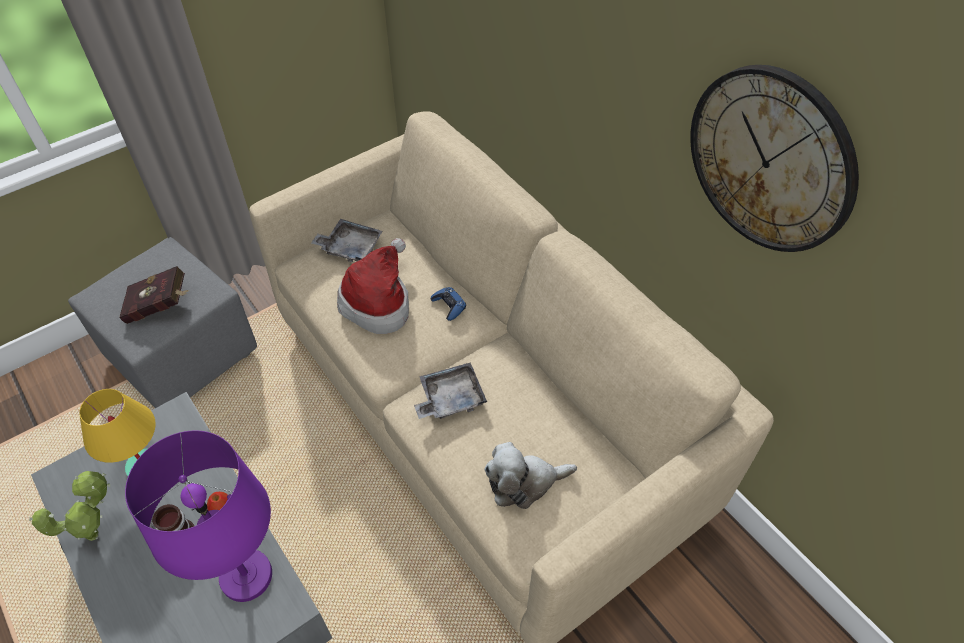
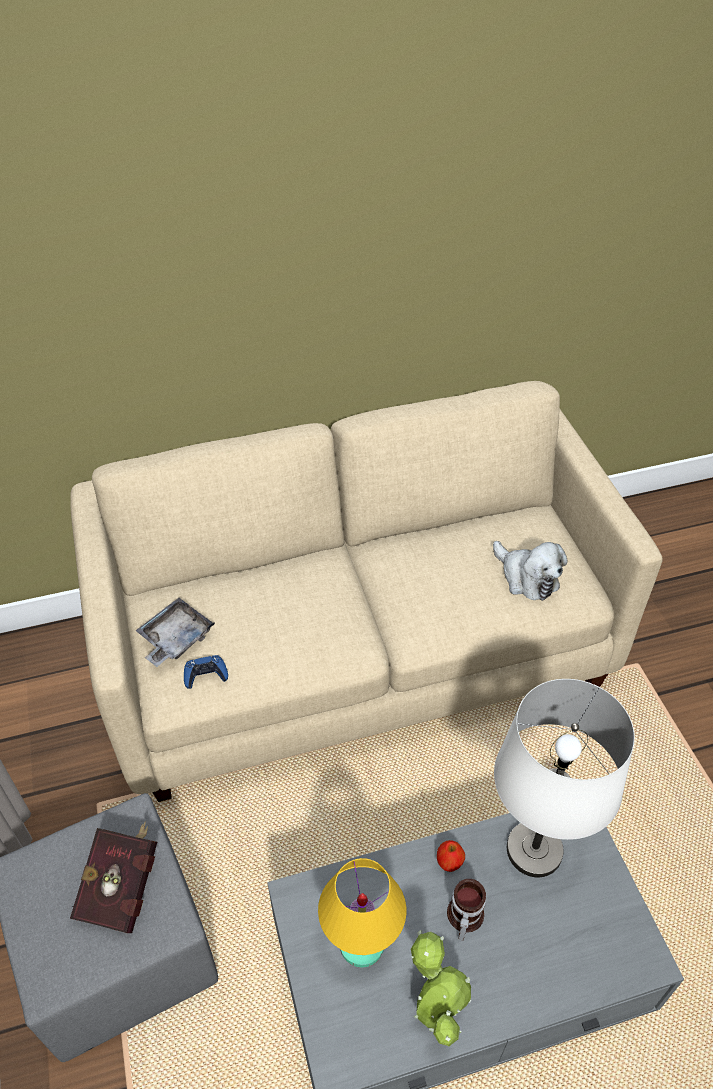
camera: 70 degrees left, 5 degrees down
(247, 576) = (534, 849): purple table lamp -> white table lamp
(378, 302) = (270, 630): hat -> none
(449, 306) = (306, 575): blue game controller -> blue game controller (205, 675)
(450, 398) = (419, 604): grey tray -> none
(524, 482) = (526, 577): plush toy -> plush toy turned 45 degrees counterclockwise
(770, 160) = (480, 215): wall clock -> none

